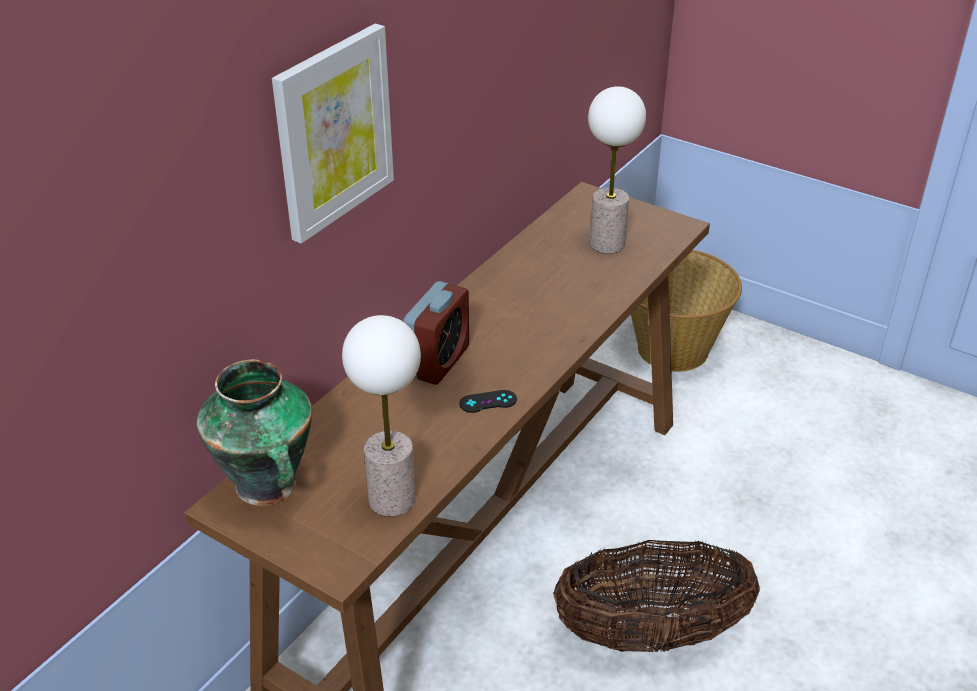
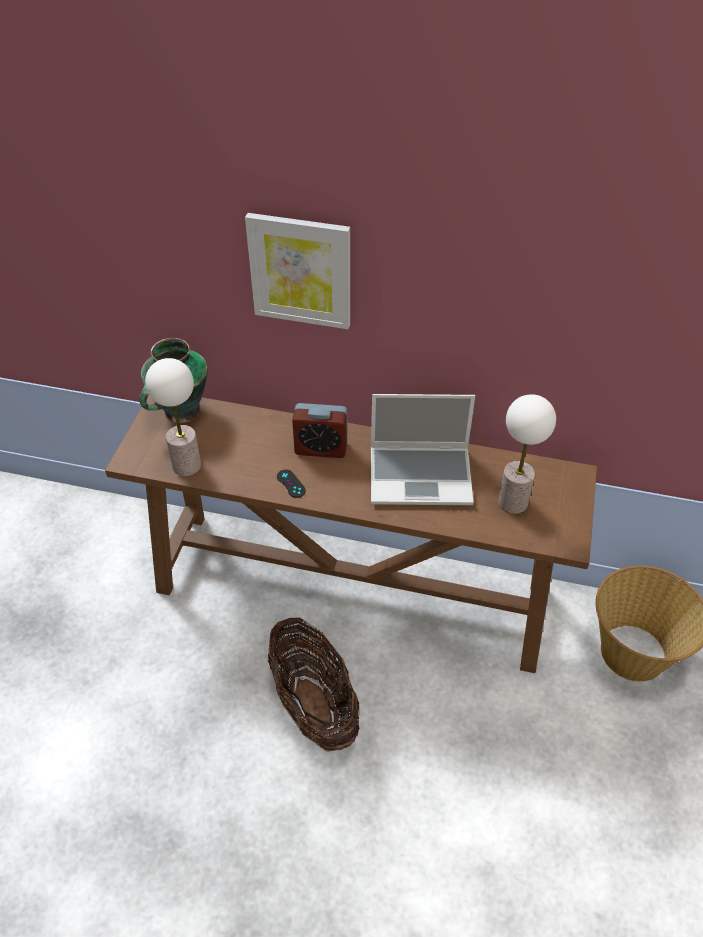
camera: 70 degrees right, 10 degrees up
(533, 294) = (421, 476): none -> laptop

